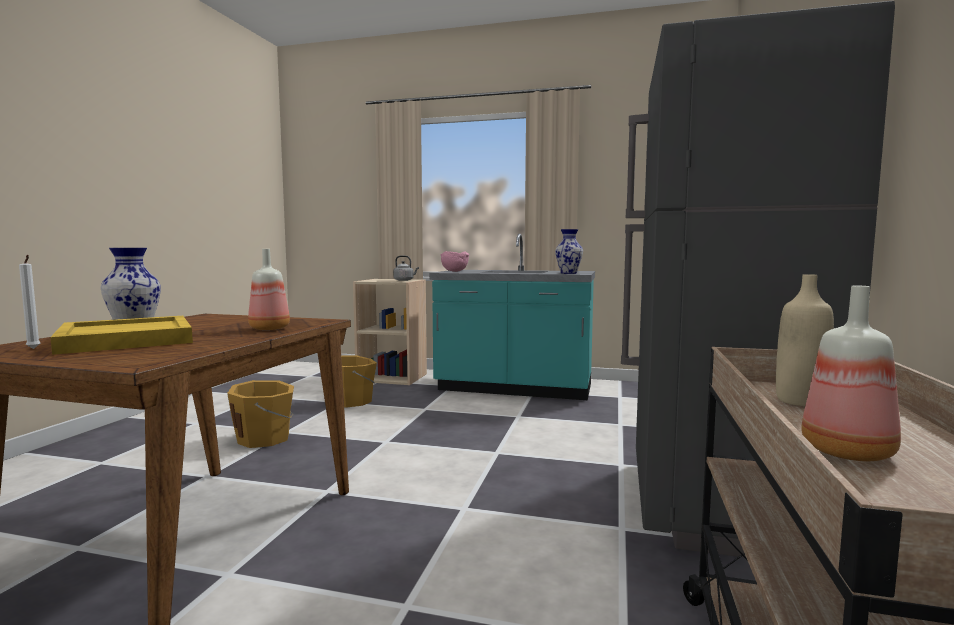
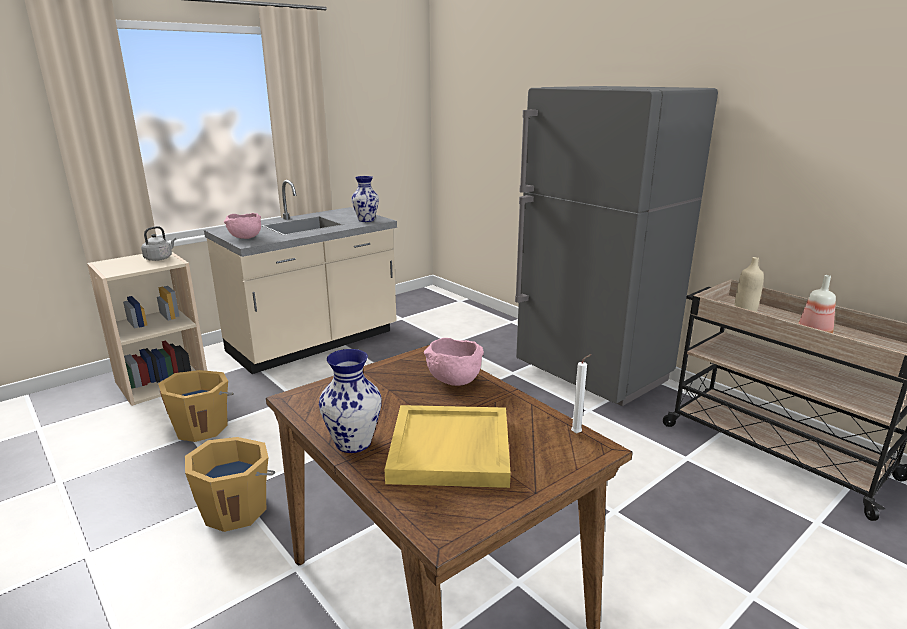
camera: 55 degrees left, 15 degrees up
(34, 349) = (461, 499): white candle -> white candle (577, 433)
(268, 328) = (453, 381): bottle -> pink bowl
(514, 388) = (314, 343): turquoise counter -> beige counter

